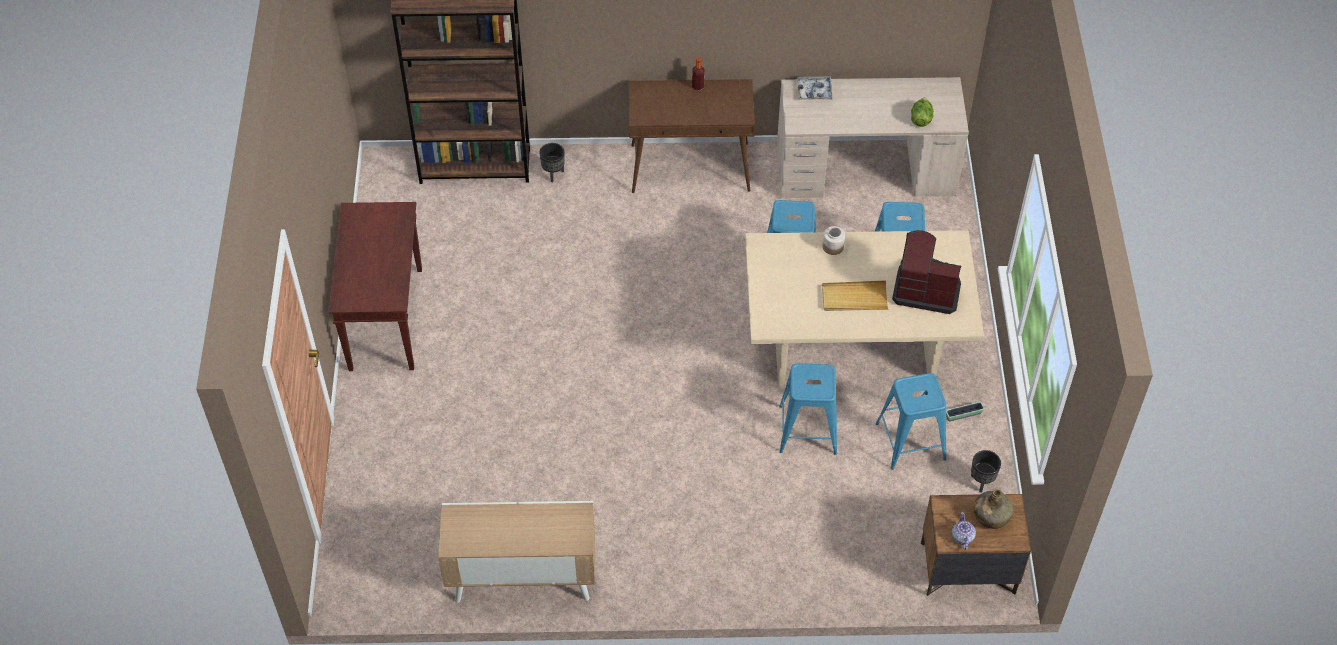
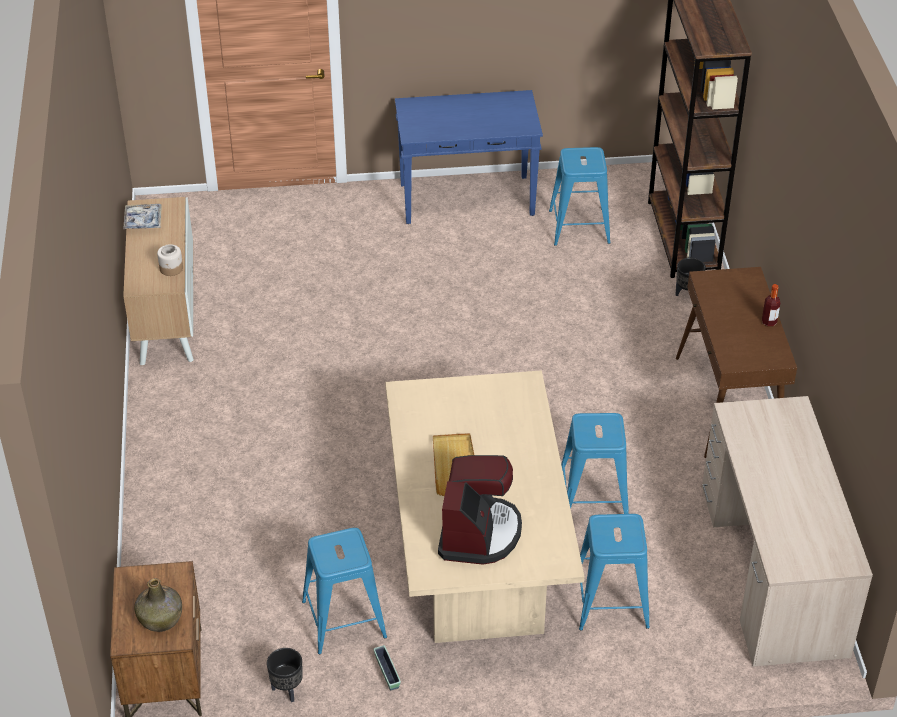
camera: 85 degrees right, 10 degrees down
(385, 318) = (468, 199): brown console table -> blue console table
(808, 429) = (355, 524): blue stool -> blue stool (579, 227)
(814, 91) = (796, 426): tray -> tray (143, 221)
(833, 246) = (533, 446): jar -> jar (171, 268)
(921, 119) = (777, 532): lettuce -> none
(962, 537) = (132, 590): teapot -> none

